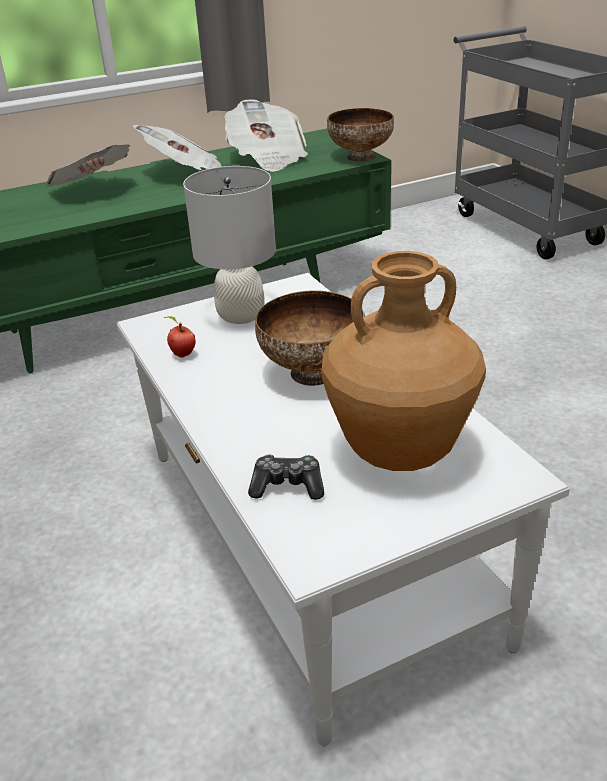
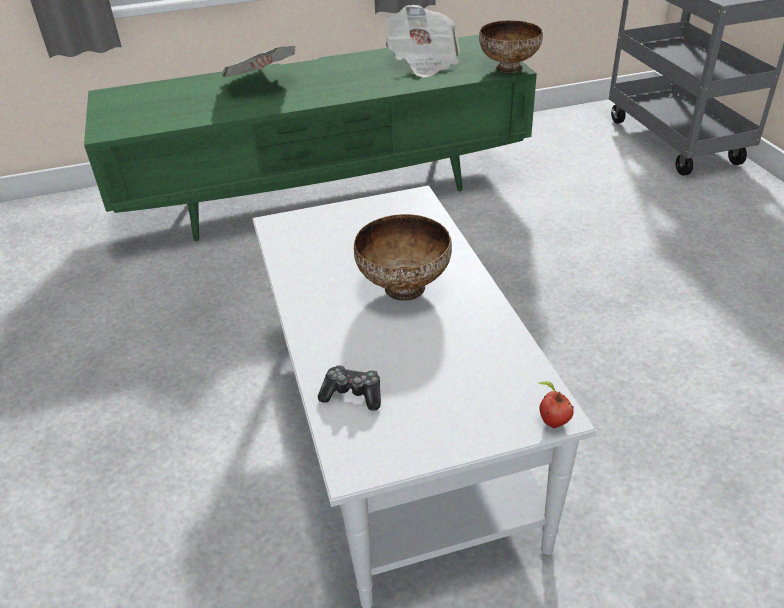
camera: 10 degrees right, 5 degrees up
(182, 354) = (298, 256): apple -> apple (552, 422)
(186, 173) = (347, 72): newspaper -> none
(239, 317) = (356, 225): grey table lamp -> none
(399, 453) = (456, 375): brown vase -> none

